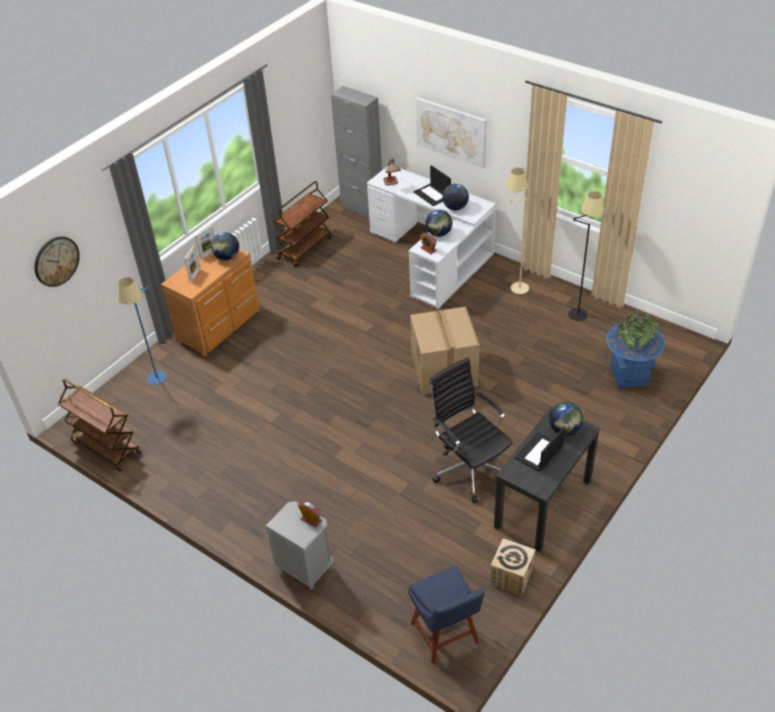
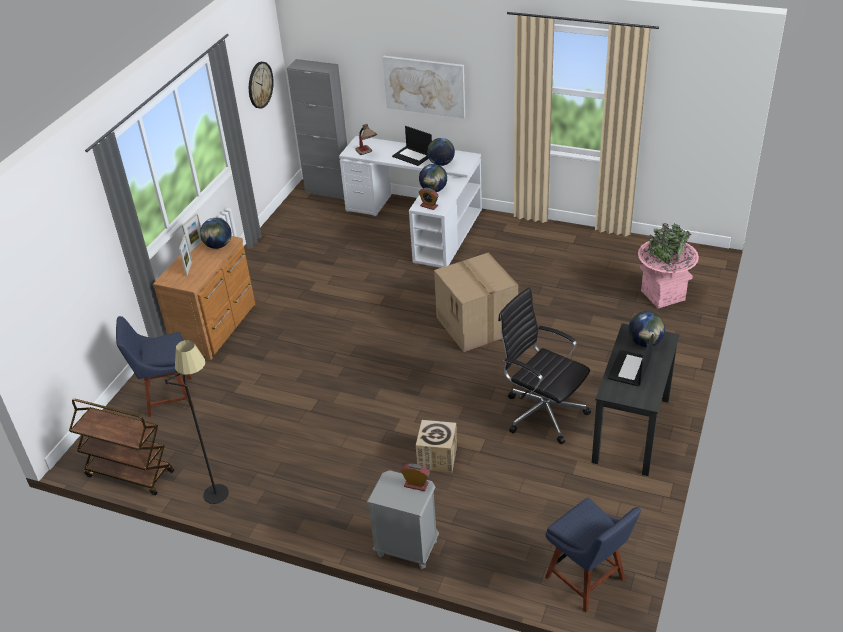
camera: 15 degrees left, 5 degrees down
(56, 261) = (45, 263): wall clock -> wall clock (260, 85)
(158, 384) = (166, 397): blue floor lamp -> blue chair
(304, 248) = (281, 237): brown cart -> none
(511, 576) = (630, 506): cardboard box -> cardboard box (437, 458)
(514, 283) = (514, 232): beige floor lamp -> none
(579, 308) = (587, 244): black floor lamp -> black floor lamp (217, 485)
(629, 375) = (662, 295): blue planter -> pink planter

